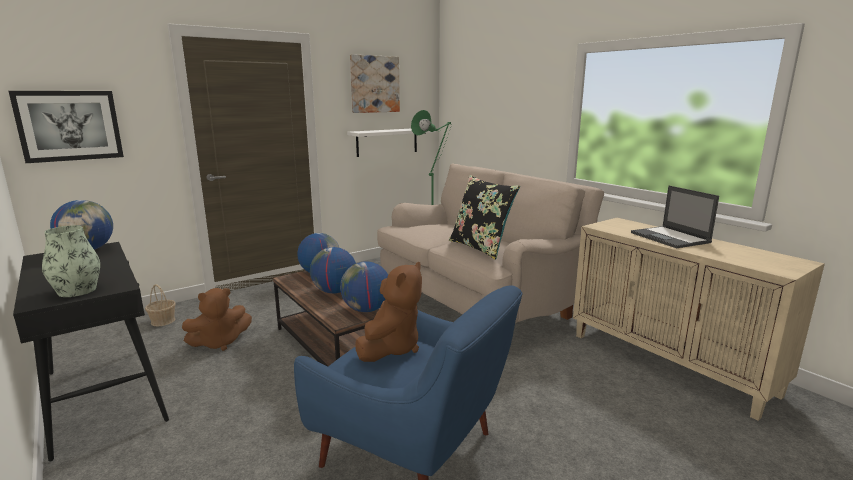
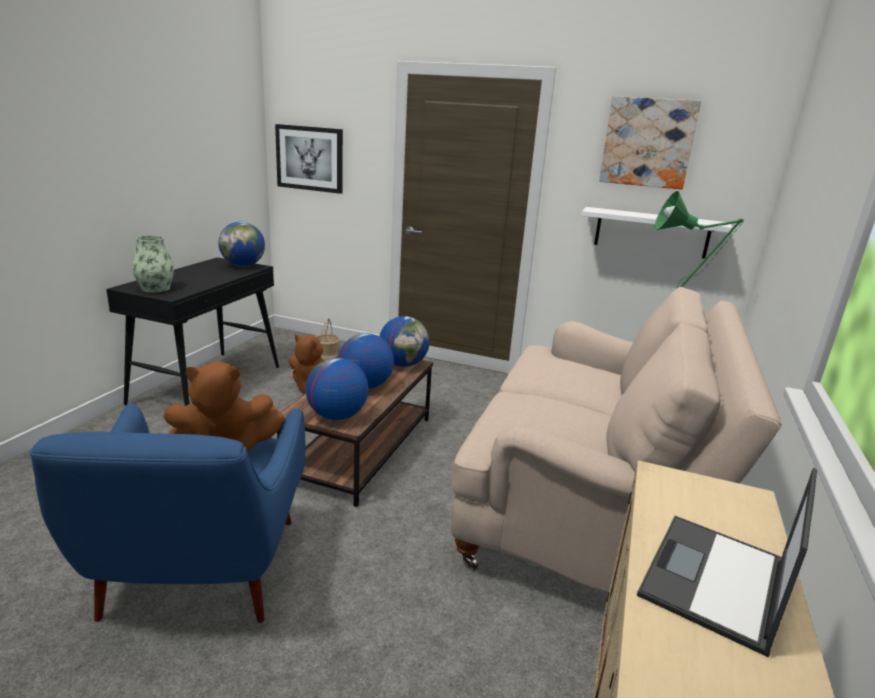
camera: 55 degrees right, 5 degrees up
(480, 247) = (537, 419): black pillow -> none

